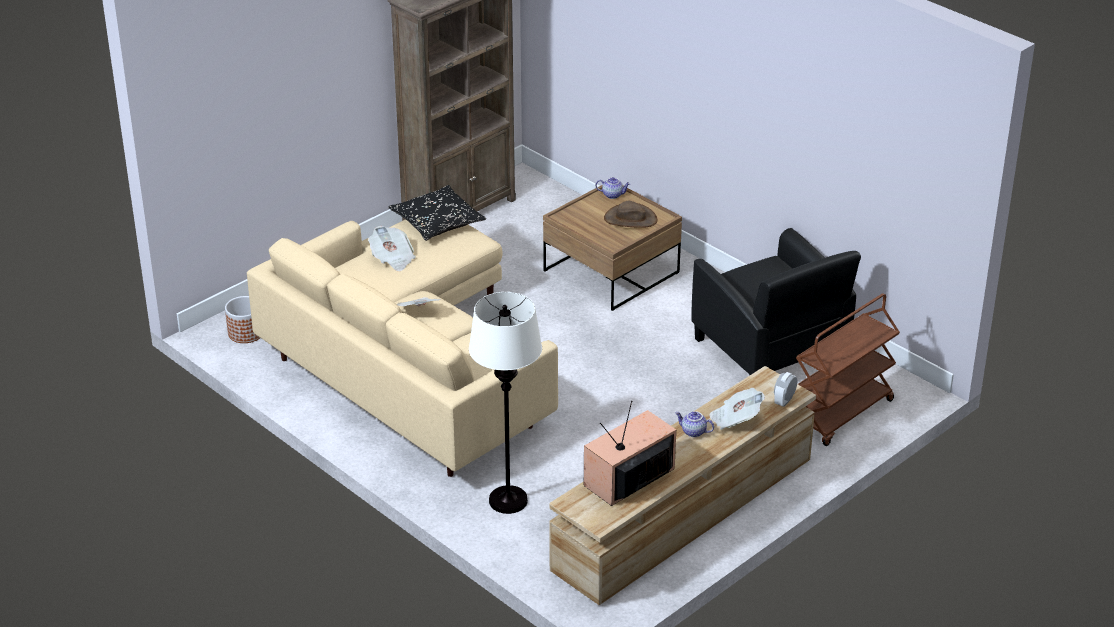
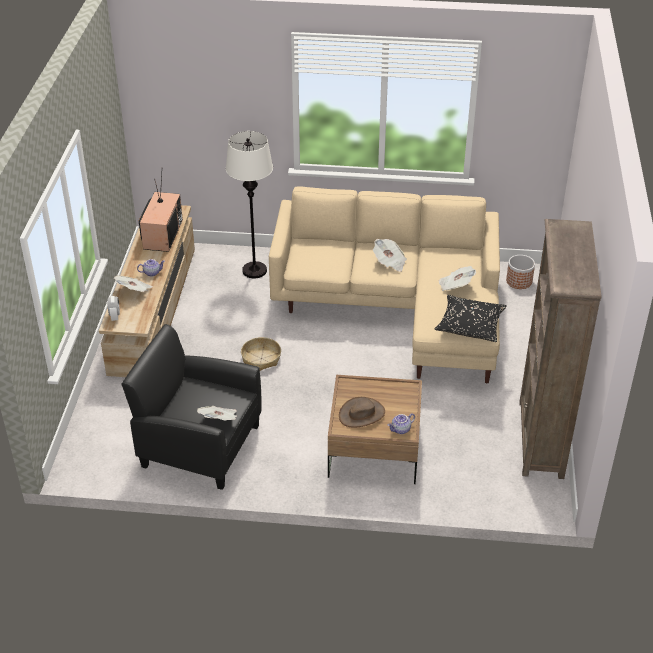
camera: 140 degrees right, 5 degrees up
(621, 396) = (261, 358): none -> basket
(766, 268) = (219, 420): none -> newspaper
(841, 414) = (110, 421): brown cart -> none

